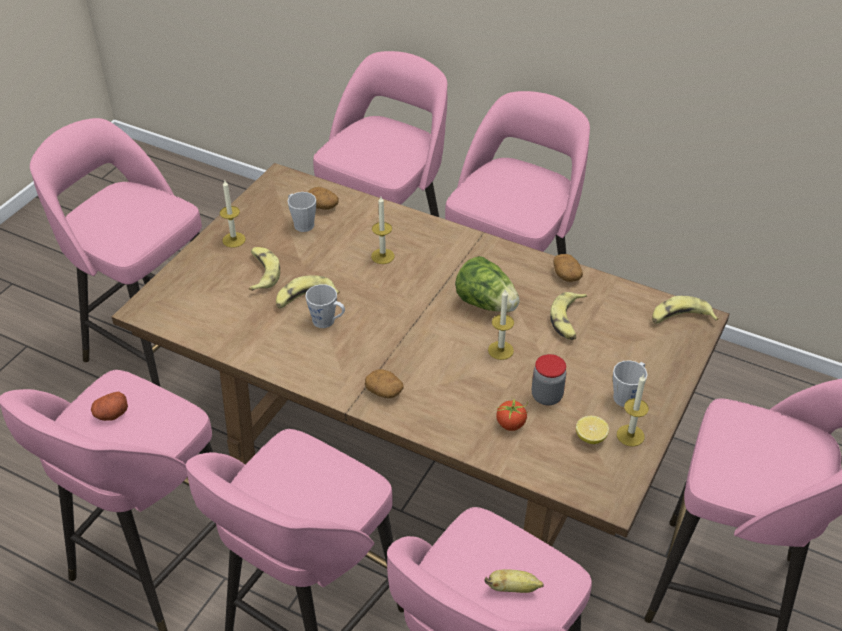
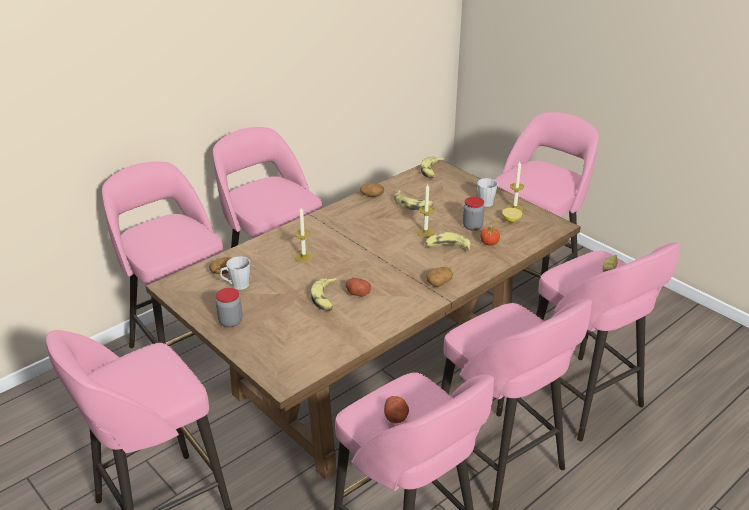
camera: 70 degrees left, 10 degrees down
(234, 240) = (230, 321): candle -> jar
(262, 272) = (282, 313): banana -> banana (447, 247)
(327, 321) = (357, 293): grey mug -> potato
(486, 303) = (379, 228): lettuce -> none

